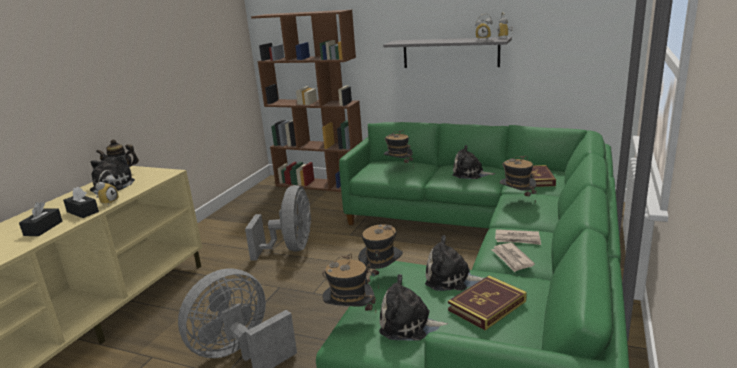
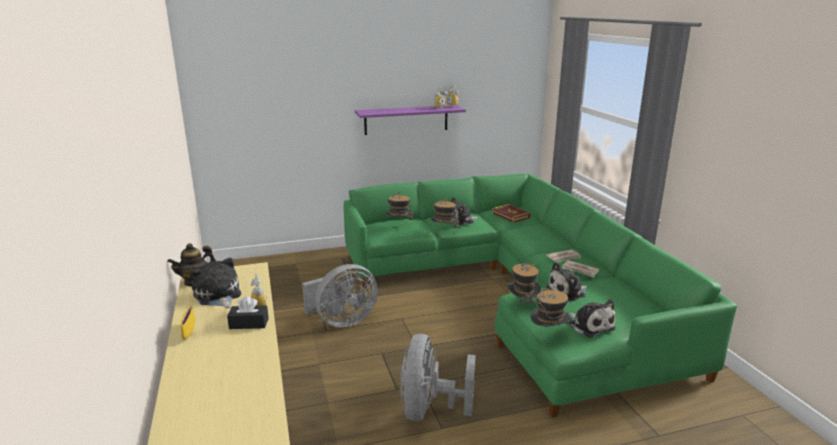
camera: 40 degrees left, 0 degrees up
(43, 228) = (242, 349): black tissue box -> none
(48, 207) = (189, 332): none -> yellow bowl
(291, 248) = (342, 321): grey fan -> grey fan turned 90 degrees clockwise
(321, 184) = (281, 260): brown bookcase -> none
(409, 324) = (589, 325): plush toy -> plush toy turned 90 degrees counterclockwise
(450, 53) = (406, 119): grey shelf -> purple shelf
(487, 306) = (613, 300): book -> none
(517, 201) = (524, 233): hat -> hat (444, 232)

